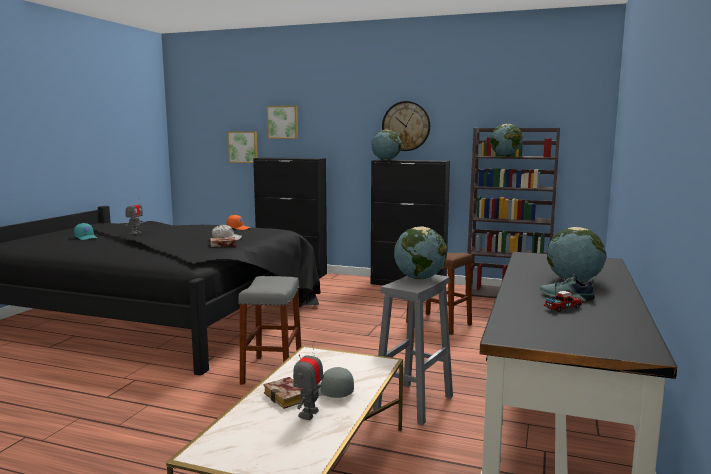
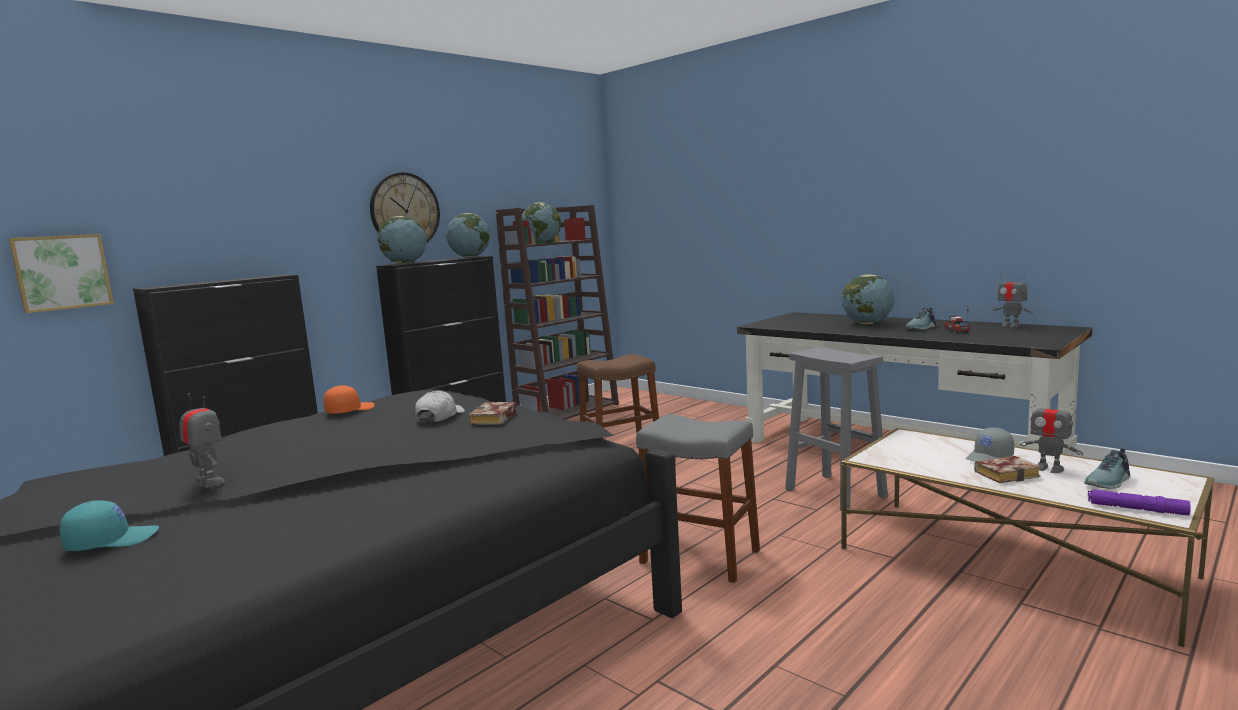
camera: 65 degrees left, 0 degrees up
(213, 442) = (1136, 509): none -> purple flashlight
(279, 437) = (1110, 482): none -> shoe
(283, 122) = (169, 211): picture -> none
(419, 278) = (823, 353): globe -> globe (470, 257)
(631, 329) = (1011, 326): none -> toy robot

